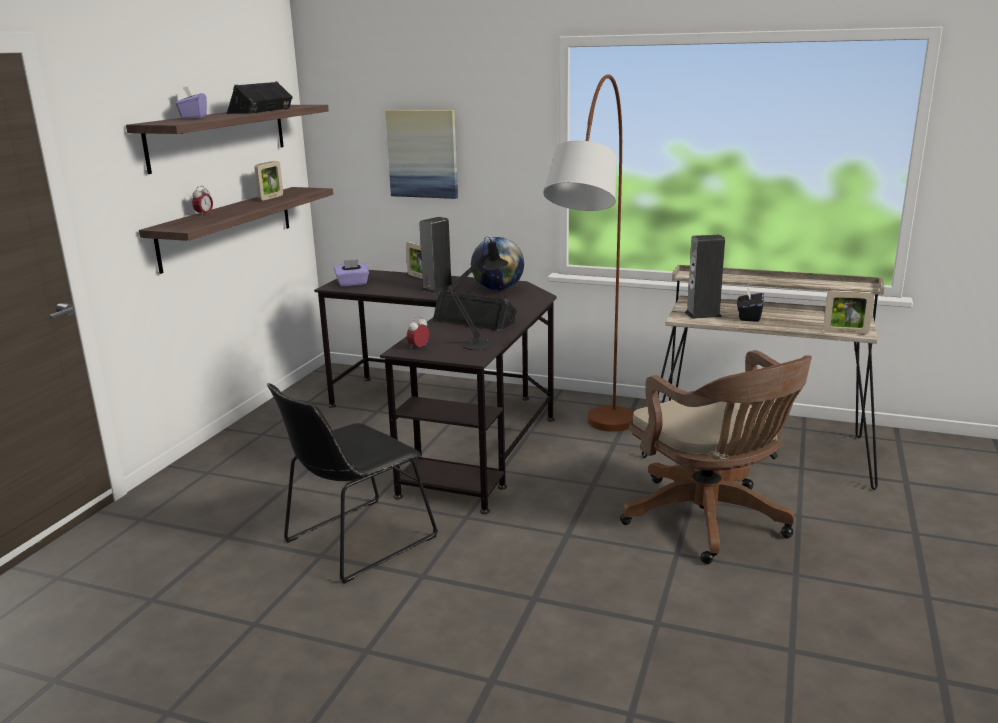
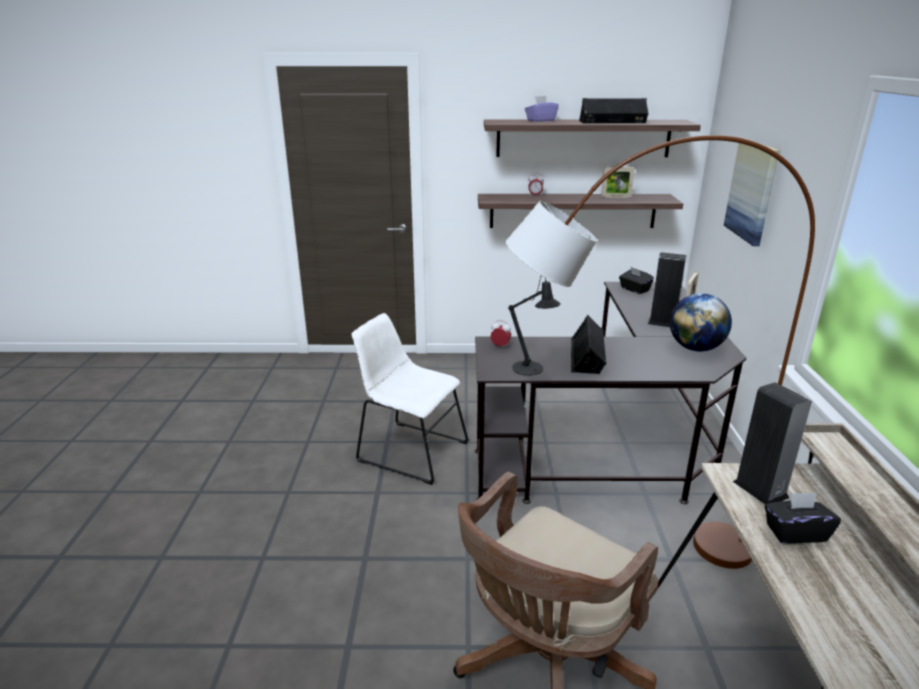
camera: 70 degrees right, 5 degrees up
(352, 284) = (634, 289): purple tissue box -> black tissue box
(355, 541) = (409, 450): black chair -> white chair
(845, 332) = (826, 650): picture frame -> none

